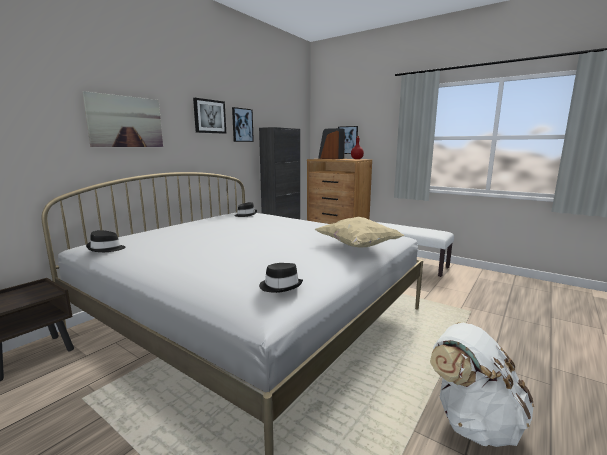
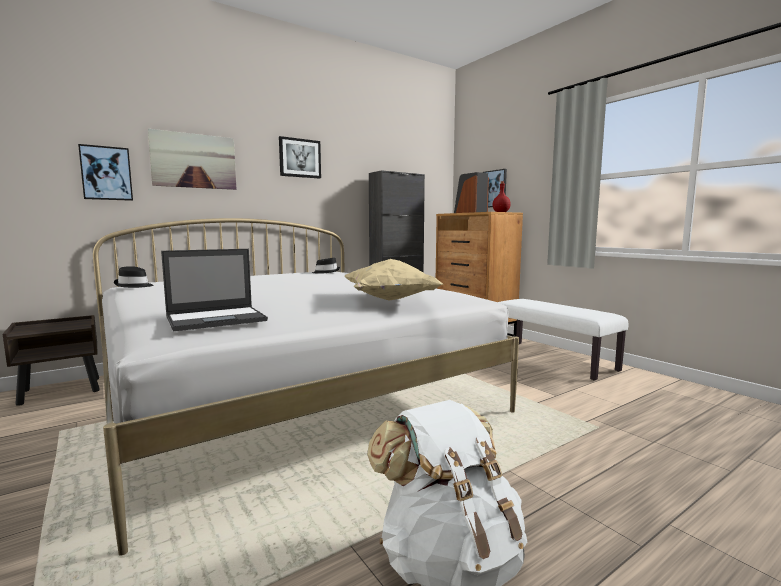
camera: 20 degrees right, 5 degrees down
(242, 125) = (345, 169): picture -> picture (106, 173)
(280, 286) = (217, 319): black hat -> laptop

